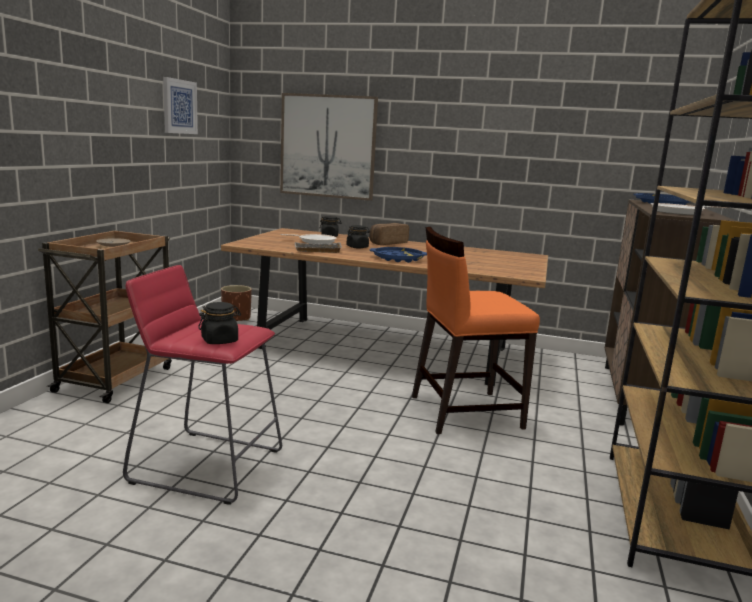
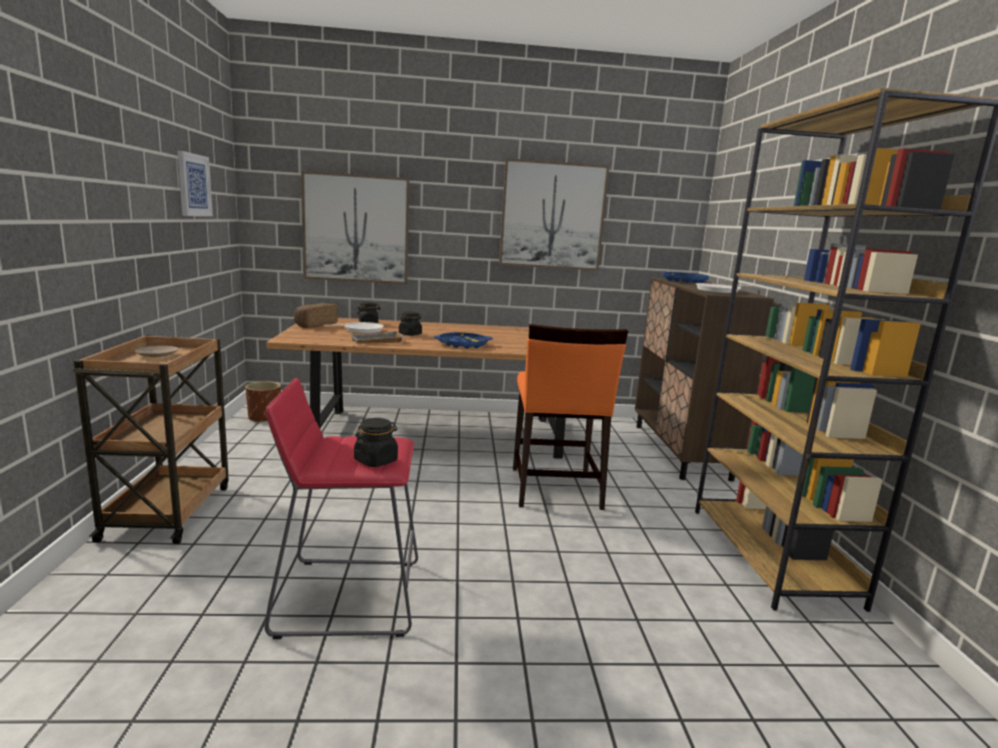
camera: 20 degrees left, 0 degrees up
(387, 243) = (431, 327): bread -> bread (314, 325)
(464, 411) = (554, 488): orange chair -> orange chair turned 60 degrees counterclockwise
(521, 132) = (552, 216): none -> picture

